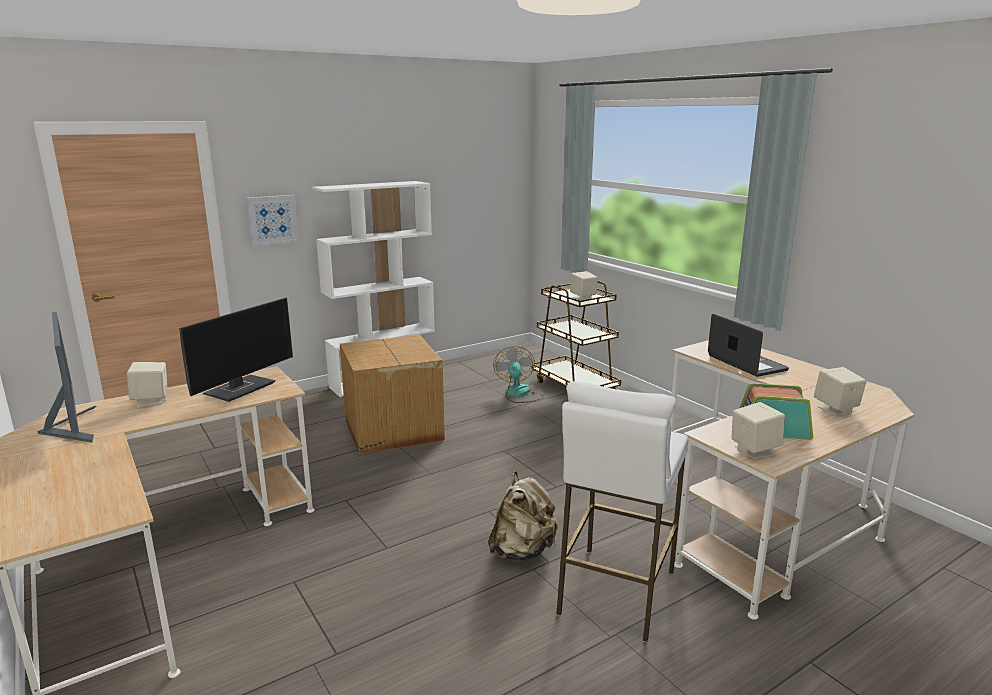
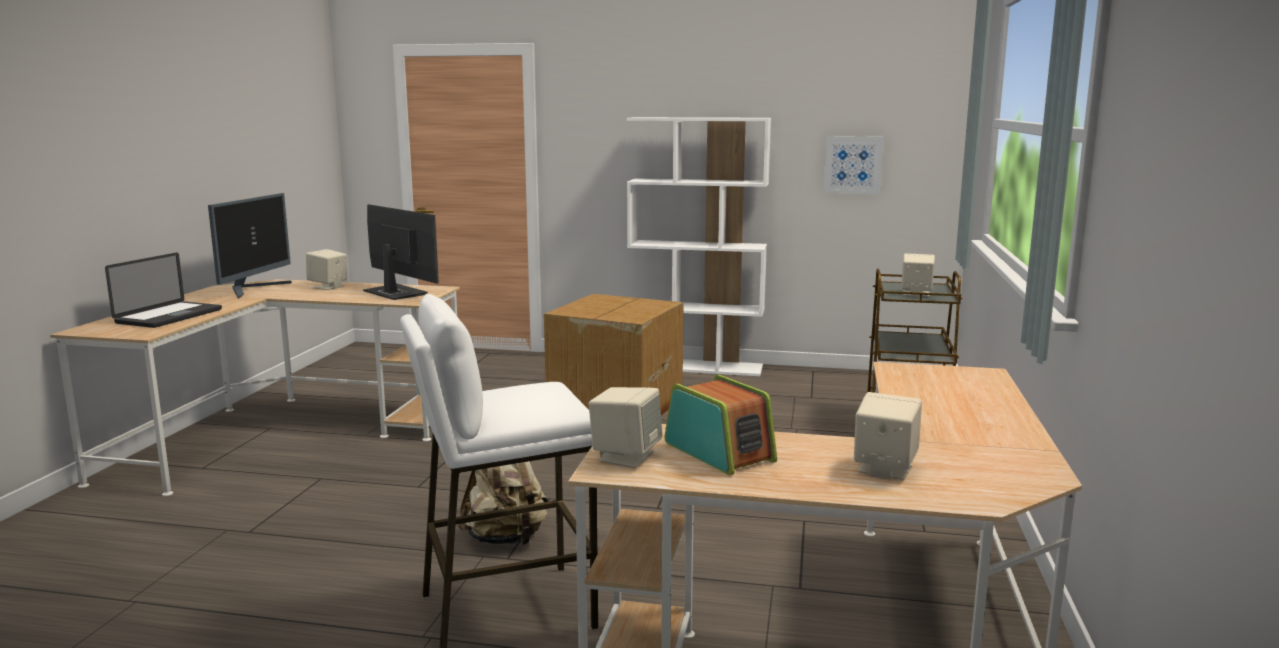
camera: 45 degrees right, 5 degrees down
(241, 388) = (394, 293): monitor -> monitor turned 120 degrees counterclockwise
(272, 220) = (590, 152): picture -> picture (852, 164)
(519, 394) = (813, 418): fan -> none
(746, 363) = (930, 397): laptop -> laptop (169, 316)

